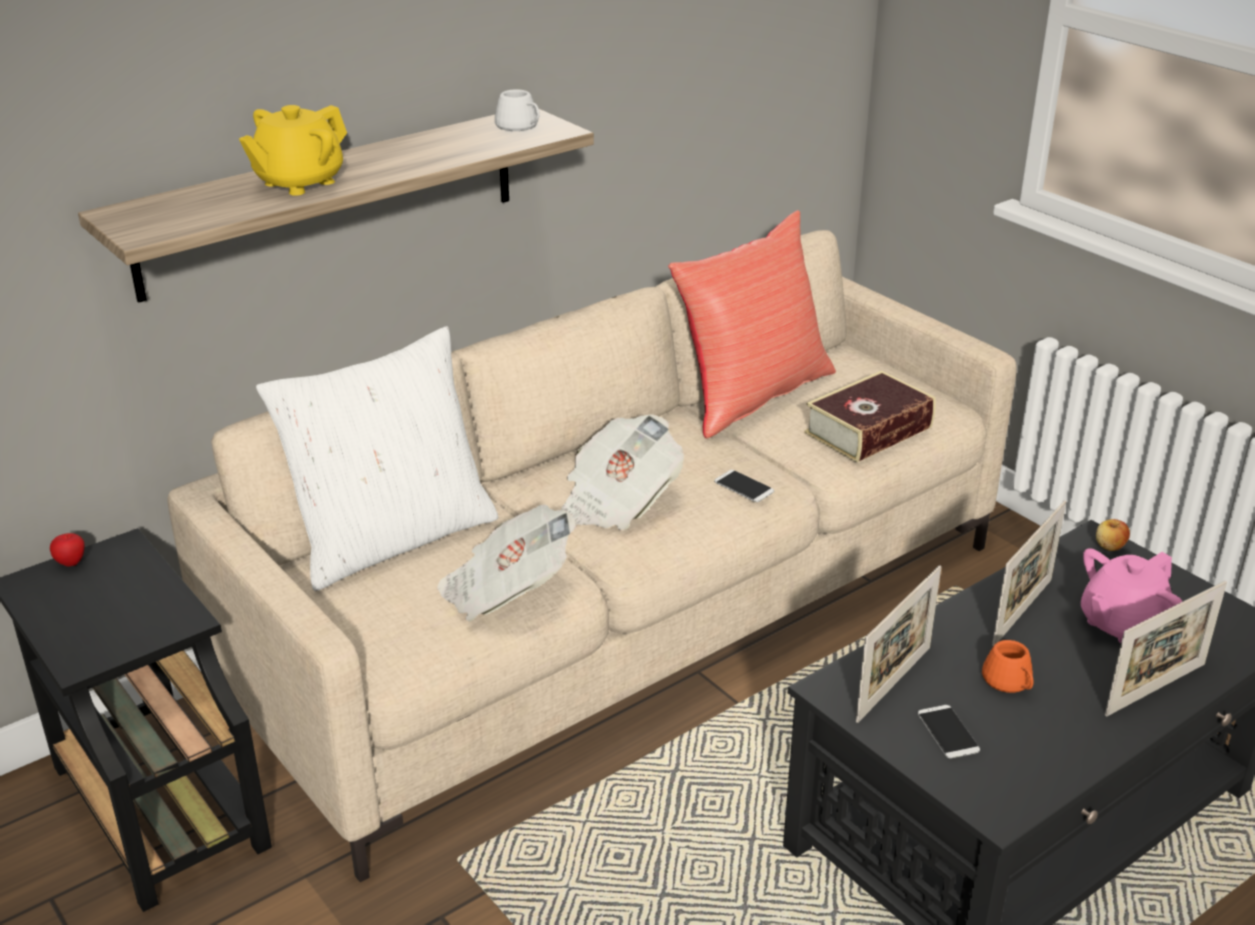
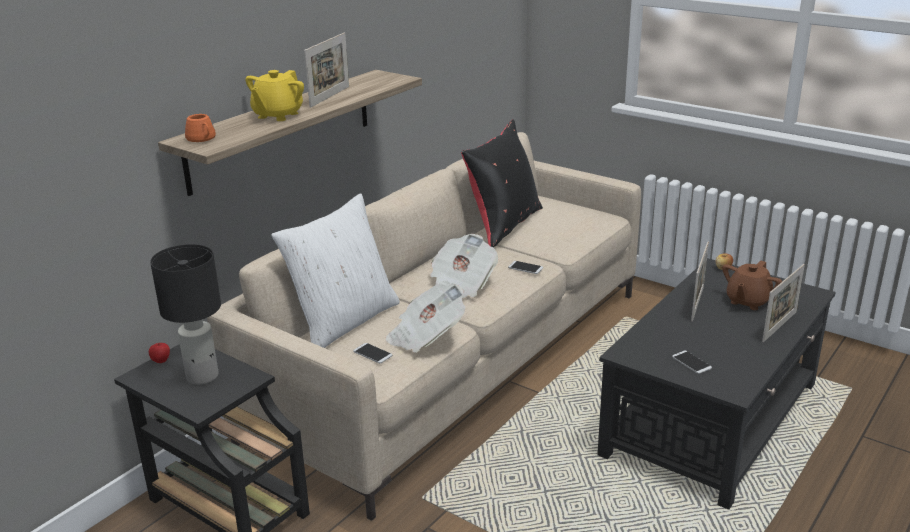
camera: 15 degrees left, 5 degrees down
(116, 602) = (202, 376): none -> black table lamp
(404, 608) = (372, 353): none -> phone
(520, 127) = (379, 79): white mug -> none
(752, 395) = (503, 224): red pillow -> black pillow
(868, 430) = (575, 232): book -> none
(893, 683) = (652, 346): picture frame -> picture frame (330, 96)
(1010, 683) = (709, 336): orange mug -> orange mug (202, 139)
(1121, 624) = (747, 301): pink teapot -> brown teapot

